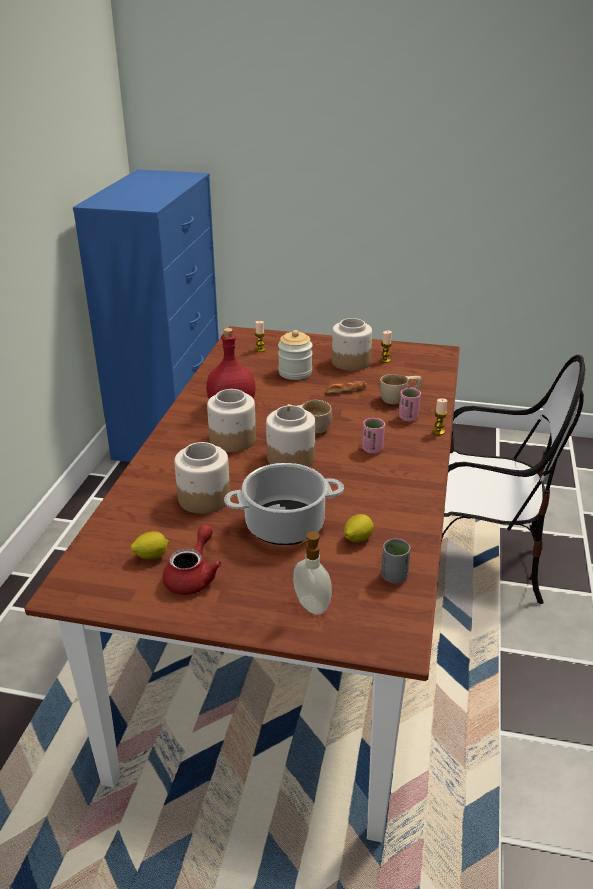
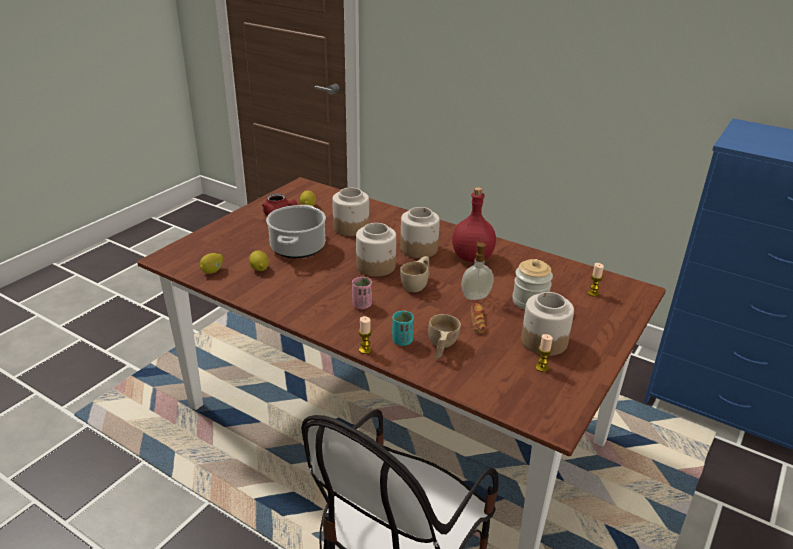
camera: 110 degrees right, 0 degrees up
(310, 606) = (220, 240): soap dispenser -> soap dispenser (475, 296)
(394, 577) = (212, 271): grey cup -> lemon
(408, 417) = (402, 341): pink cup -> turquoise cup

